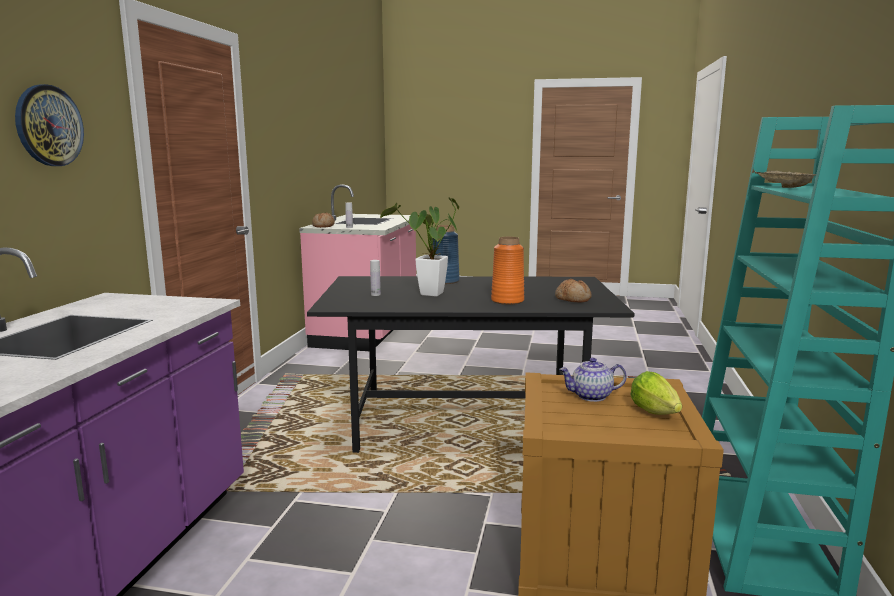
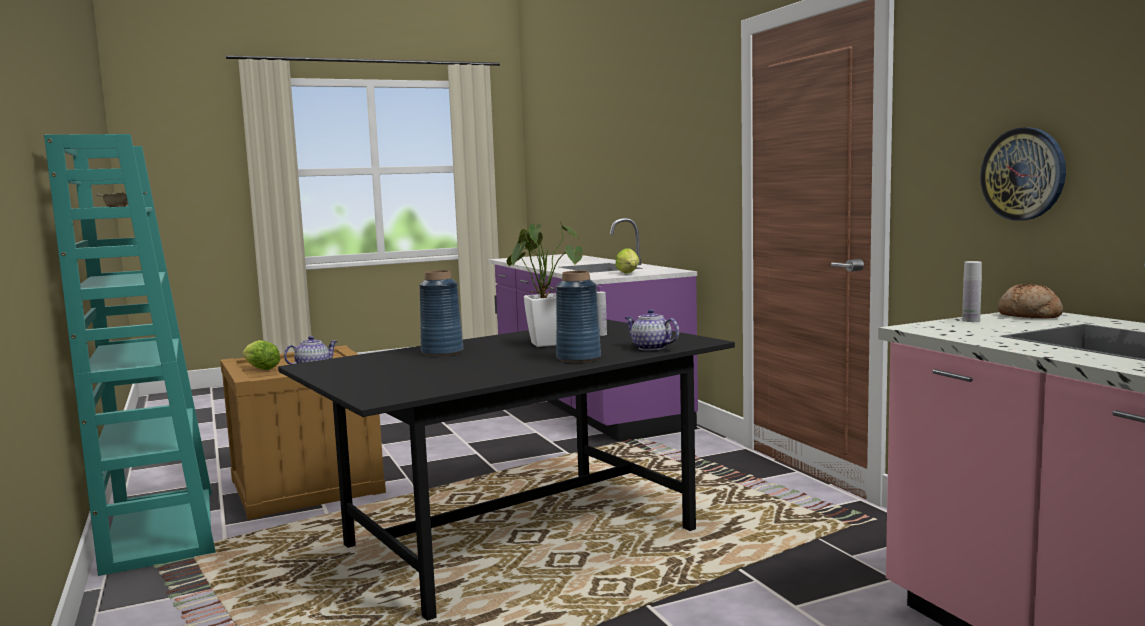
camera: 145 degrees right, 5 degrees down
(48, 126) = (688, 145): wall clock -> wall clock (1023, 174)
(160, 302) = (629, 273): none -> lettuce
(391, 280) = (650, 348): none -> teapot
(507, 301) = (442, 352): orange vase -> blue vase
(573, 299) = (364, 366): bread -> none

